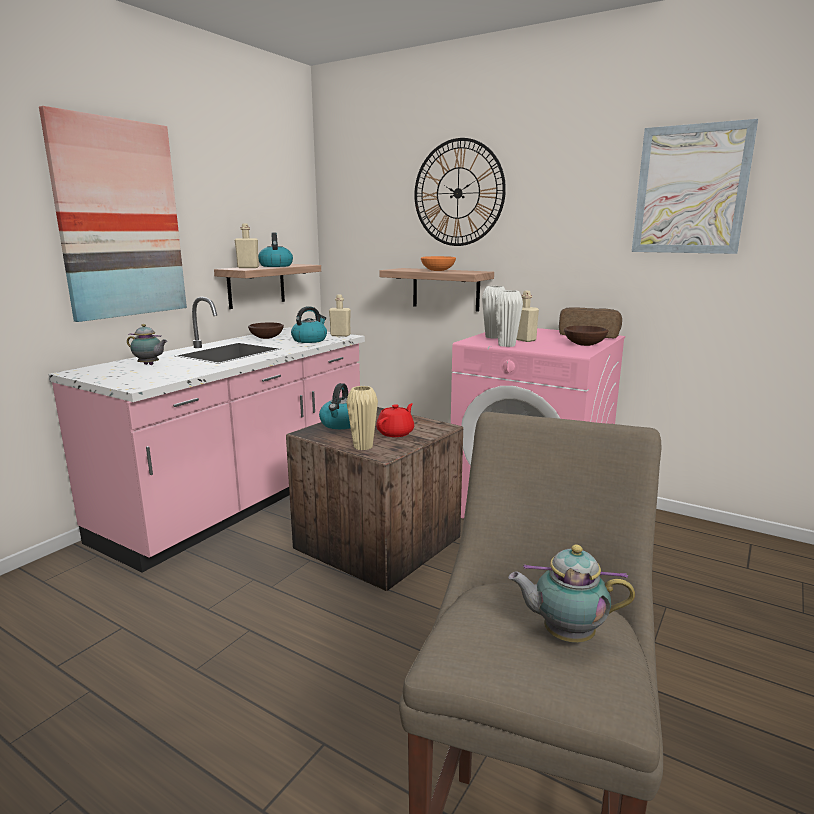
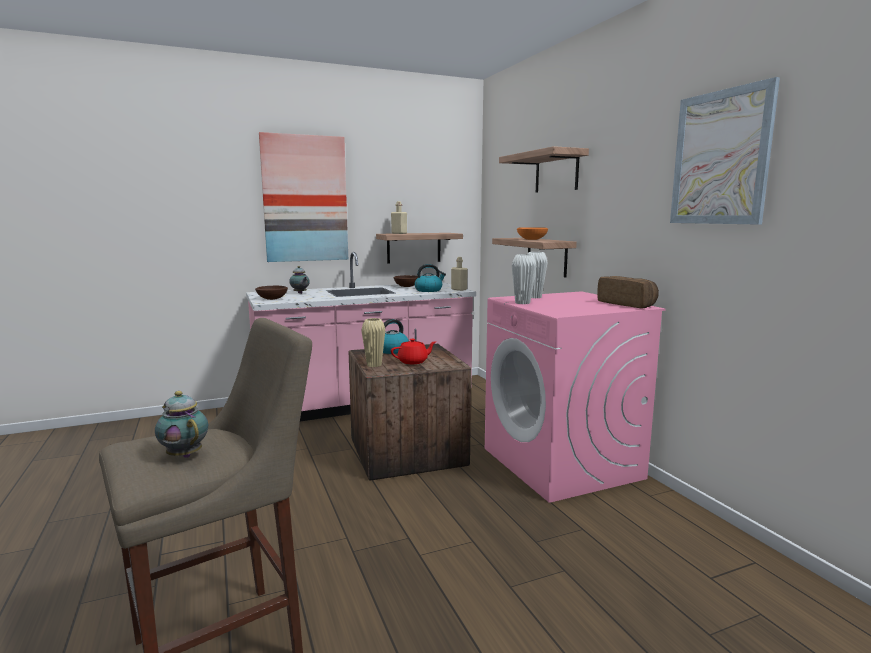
camera: 35 degrees right, 5 degrees down
(275, 266) = (425, 233): kettle -> none
(458, 193) = (556, 172): wall clock -> shelf
(524, 340) = (552, 301): beige bottle -> none
(584, 344) = (592, 309): brown bowl -> brown bowl (271, 299)

